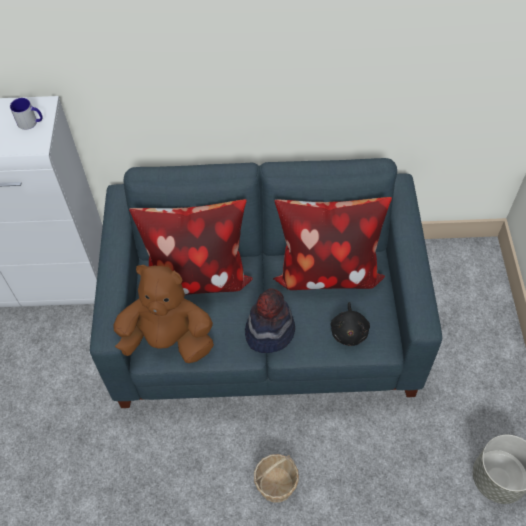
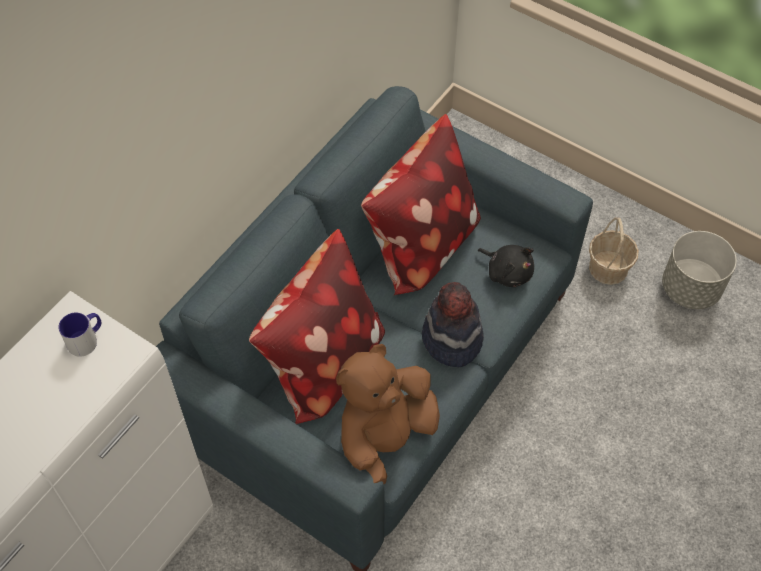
camera: 55 degrees left, 0 degrees up
(276, 484) = (566, 475): basket -> basket (608, 268)

